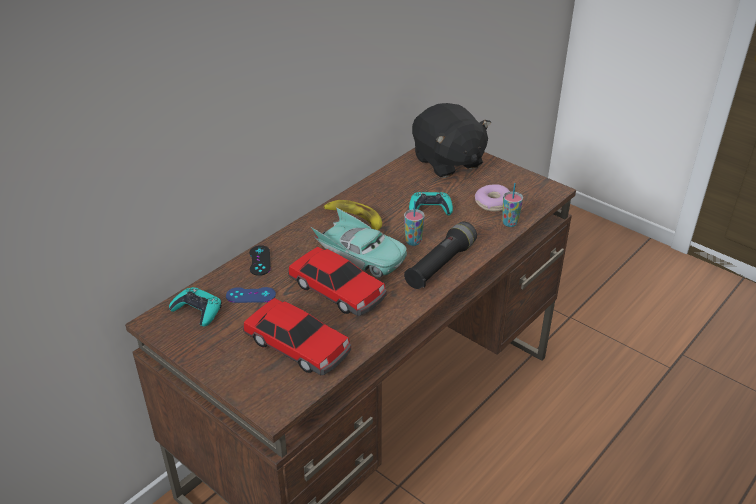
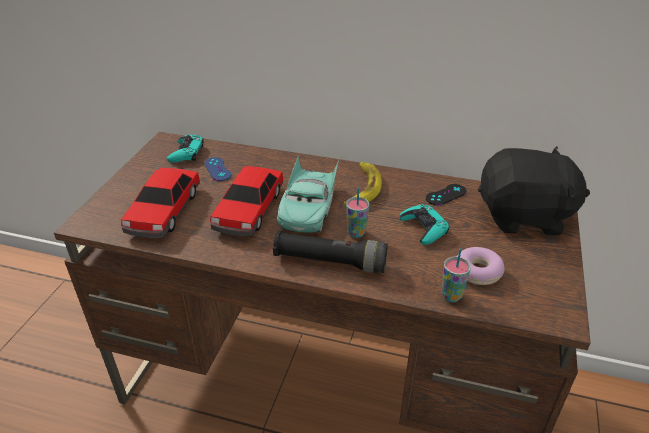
camera: 65 degrees right, 0 degrees up
(260, 260) = (265, 159): black game controller -> black game controller (446, 195)
(447, 162) = (524, 216): black plush toy -> black plush toy turned 120 degrees counterclockwise

